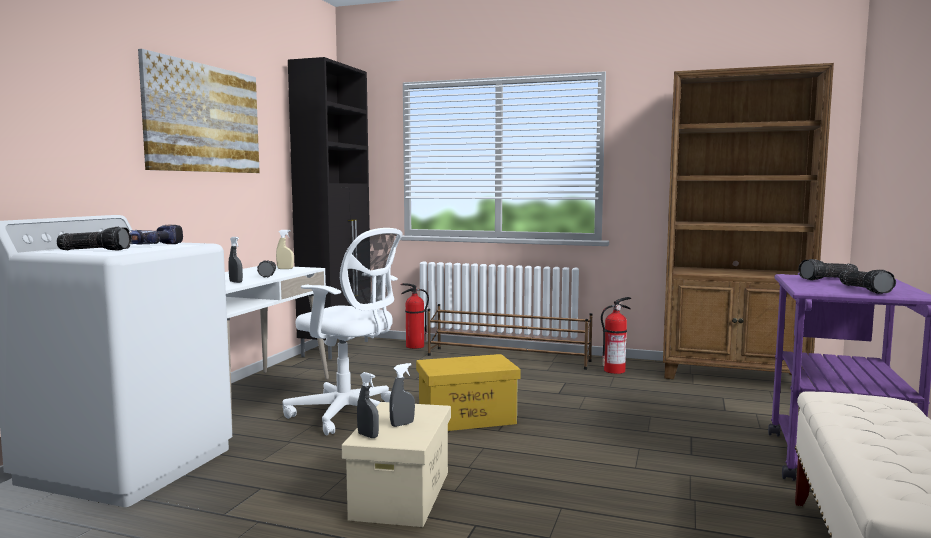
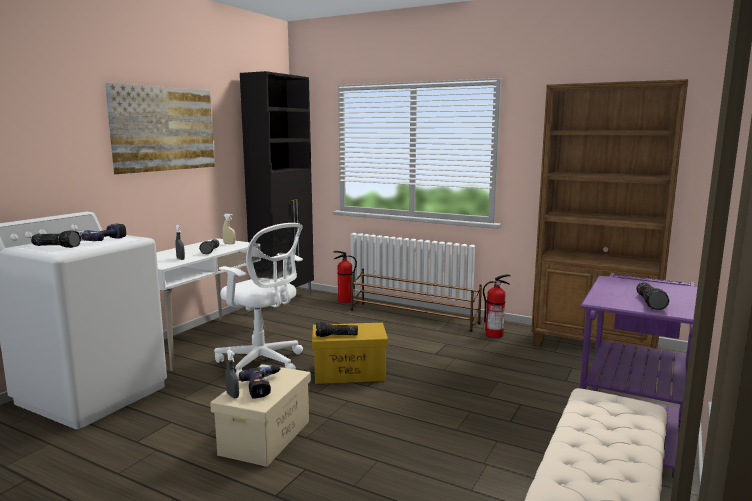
camera: 10 degrees right, 5 degrees up
(402, 424) = (263, 387): grey spray bottle -> power drill
(829, 279) = (636, 286): flashlight -> flashlight (336, 336)

